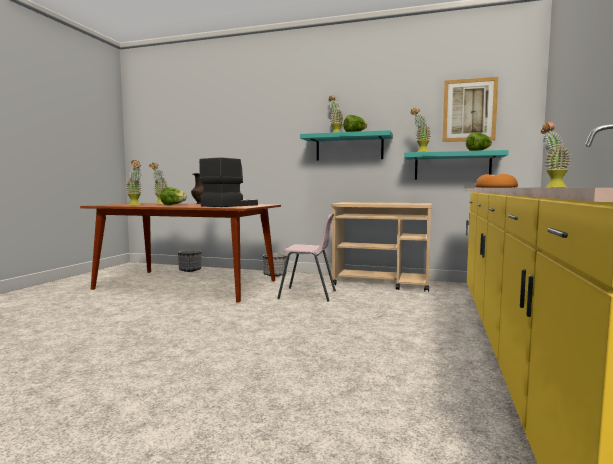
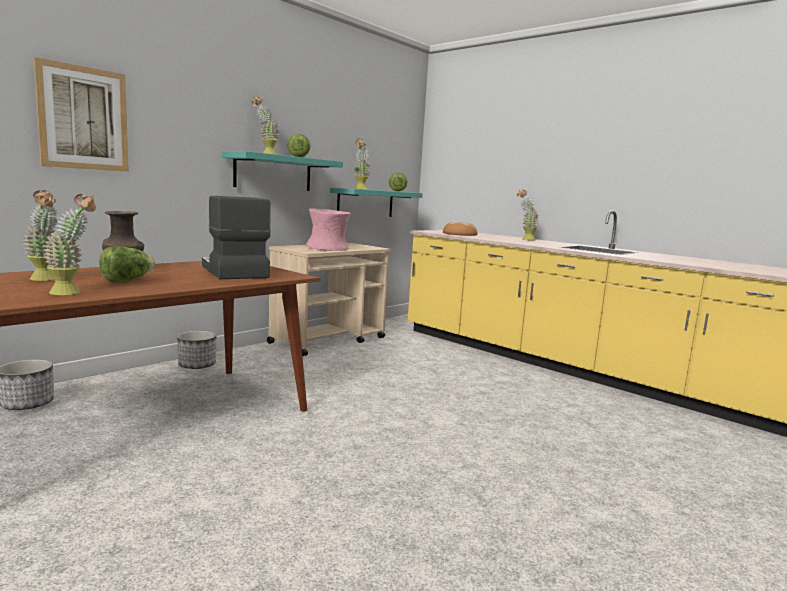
camera: 65 degrees left, 5 degrees up
(308, 295) = (325, 374): pink chair -> none
(371, 203) = (328, 248): none -> pink vase
(469, 110) = (379, 145): picture -> picture (83, 118)

